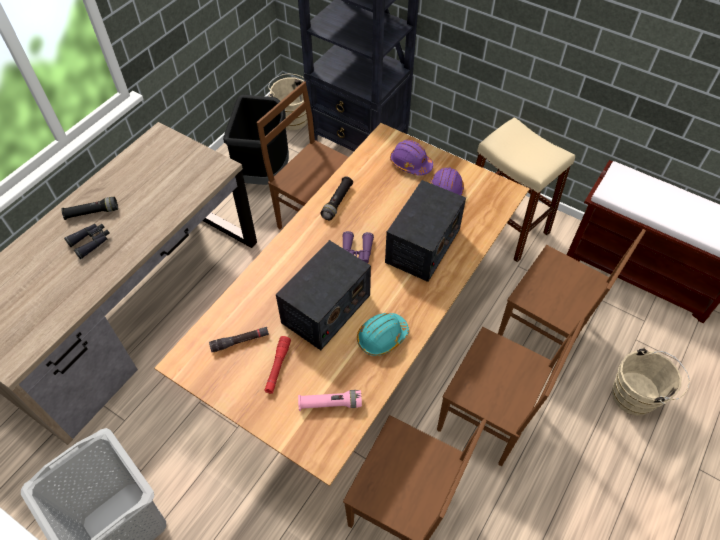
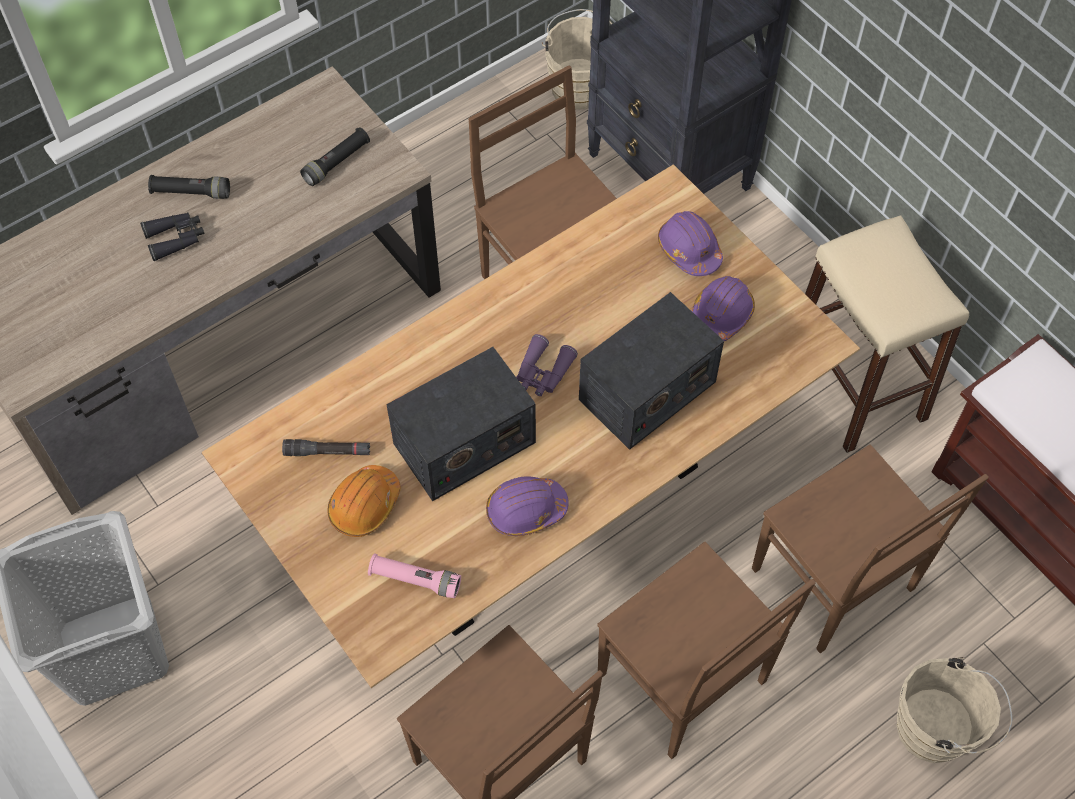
camera: 20 degrees right, 5 degrees up
(264, 172) = (496, 173): black trash can -> none
(277, 367) = (364, 505): red flashlight -> orange hard hat
(337, 202) = (548, 282): black flashlight -> black flashlight (337, 163)
(382, 337) = (526, 510): turquoise hard hat -> purple hard hat

